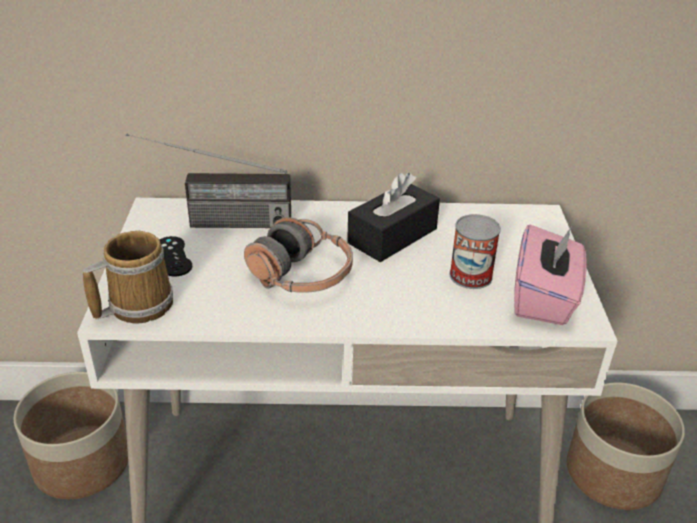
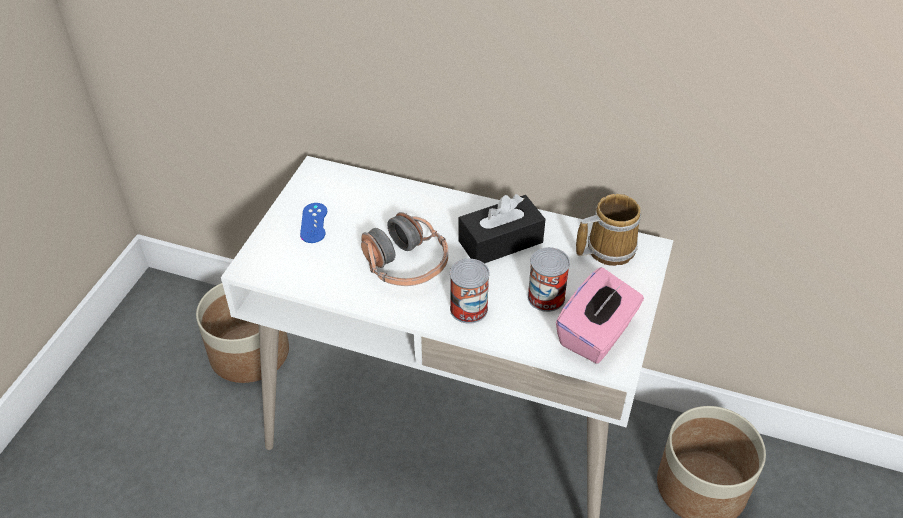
camera: 20 degrees right, 10 degrees up
(136, 305) = (270, 262): mug -> mug (607, 248)
(173, 256) = (314, 223): black game controller -> blue game controller
(213, 222) = (358, 195): radio -> none
(395, 303) = (468, 309): none -> can

